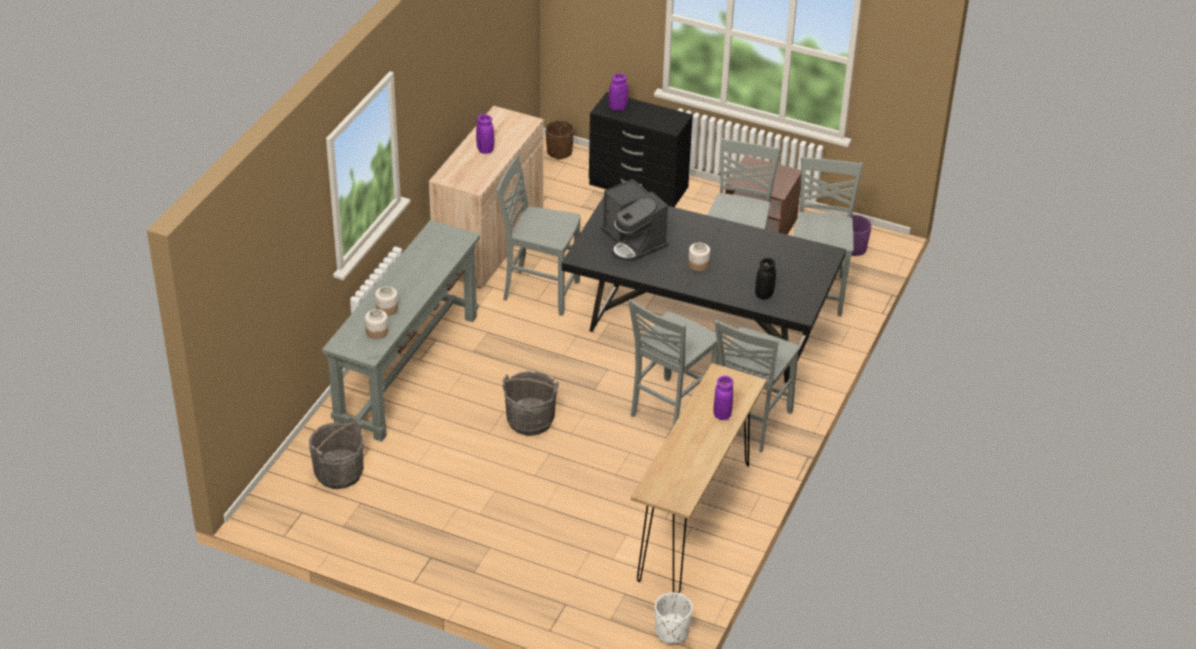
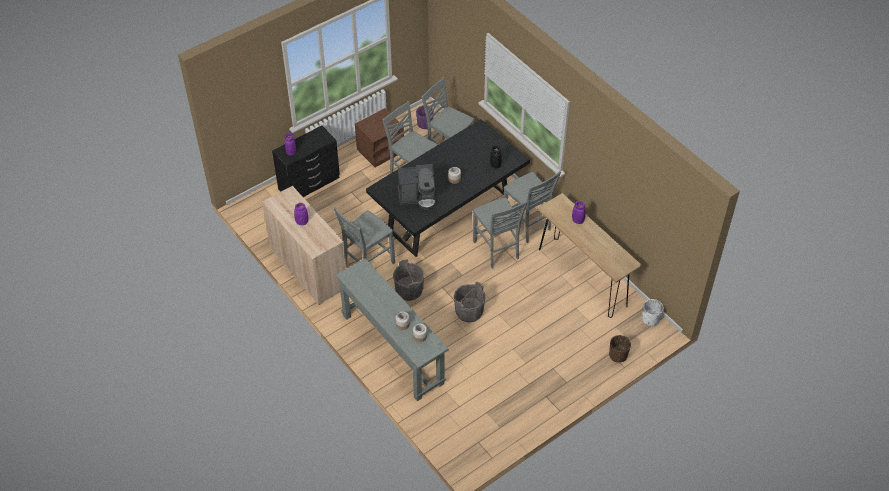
camera: 60 degrees left, 10 degrees up
(339, 473) = (457, 413): grey bucket -> grey bucket (409, 290)
(559, 152) = (251, 204): brown planter -> brown planter (618, 355)

